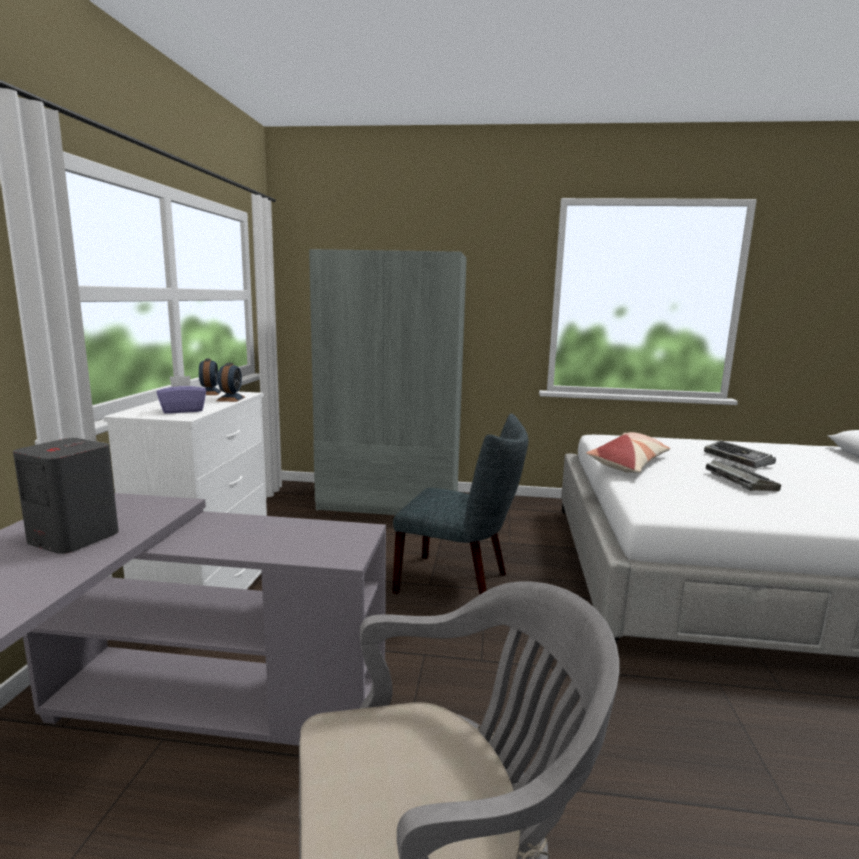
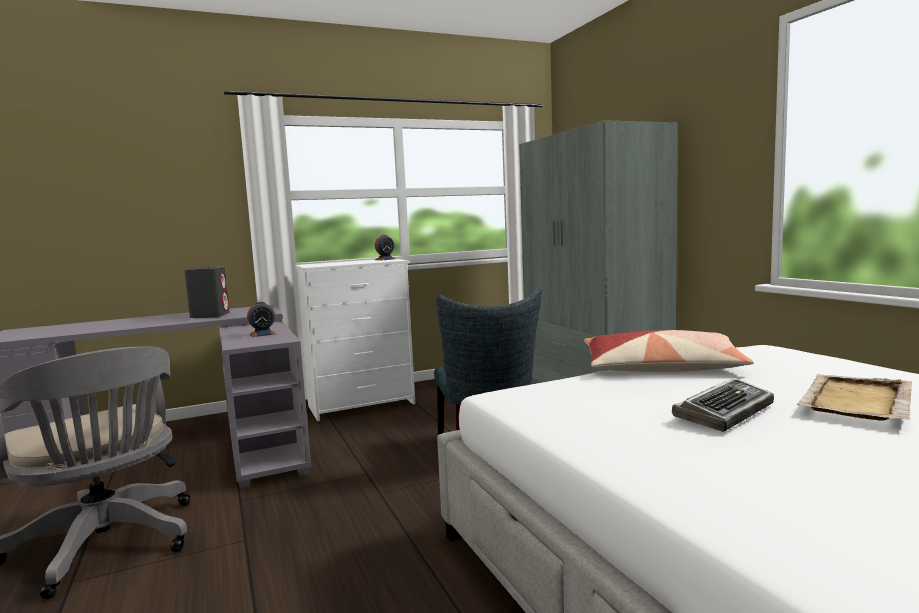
camera: 60 degrees right, 5 degrees down
(182, 410) = (326, 264): purple tissue box -> none
(231, 399) = (374, 262): alarm clock -> alarm clock (262, 334)
(738, 459) = (855, 401): keyboard -> beige tray

